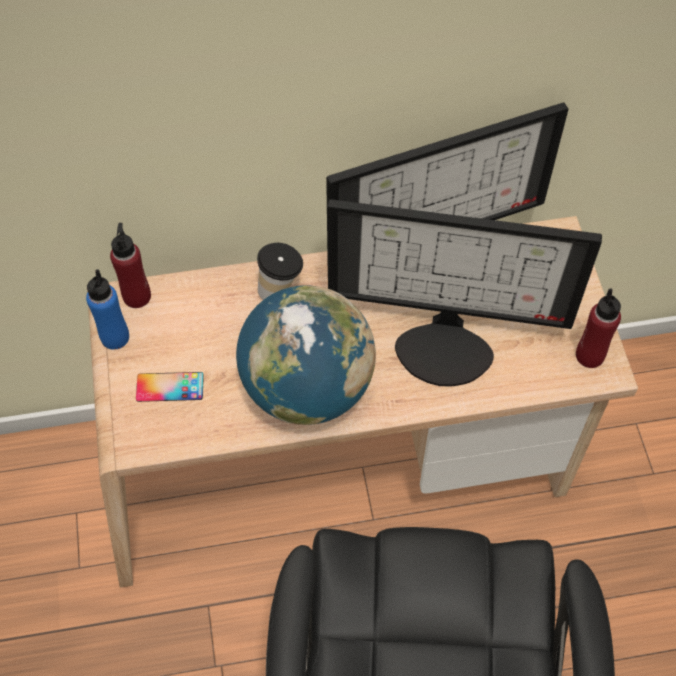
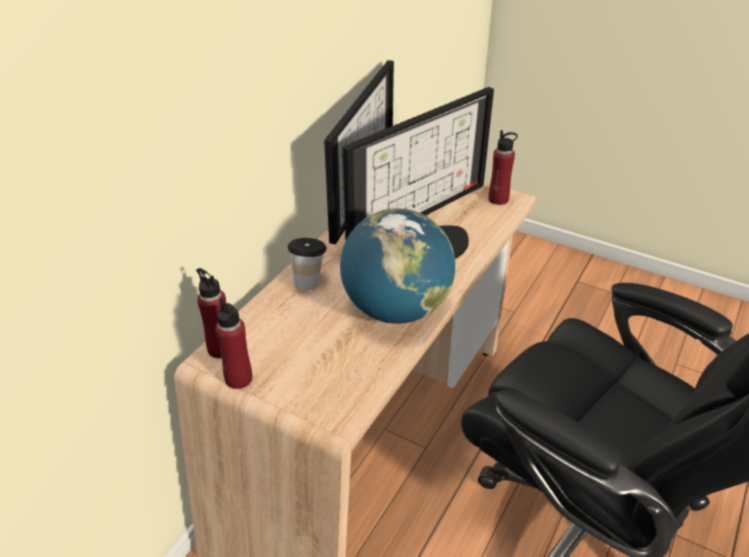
camera: 50 degrees left, 20 degrees down
(115, 337) = (238, 379): blue bottle -> red bottle
(170, 387) = (316, 372): phone -> none

